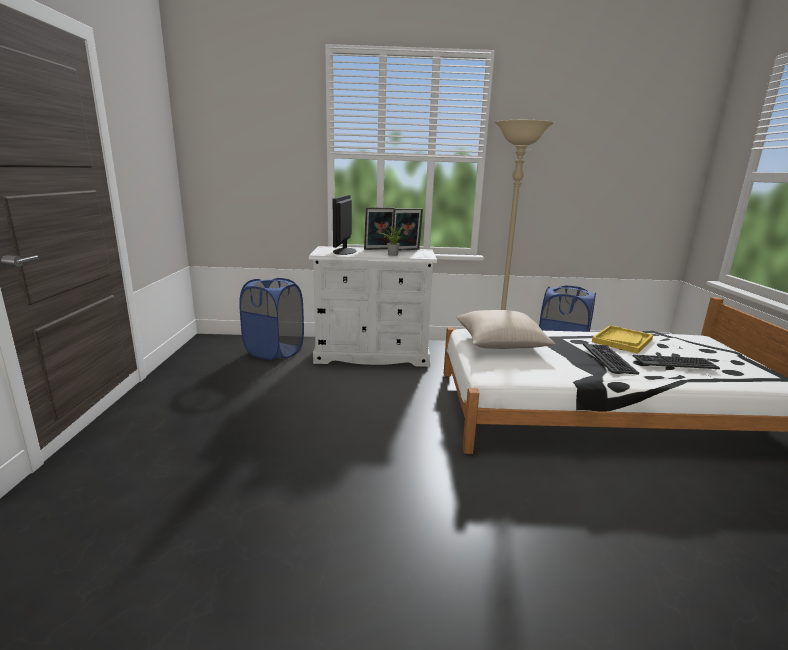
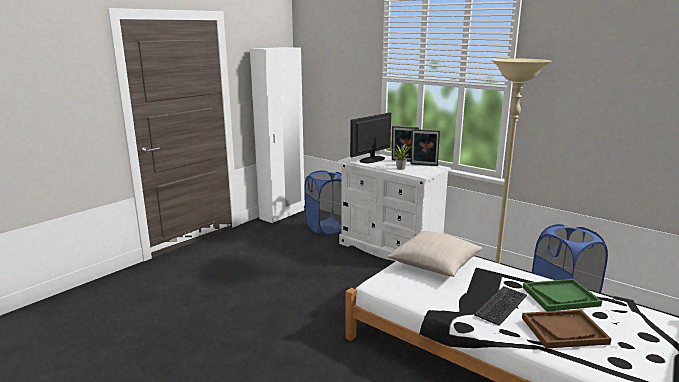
camera: 40 degrees right, 0 degrees up
(195, 350) = (282, 214): none -> white wardrobe
(622, 340) = (560, 296): yellow tray -> green tray
(674, 362) = (564, 330): keyboard -> brown tray

